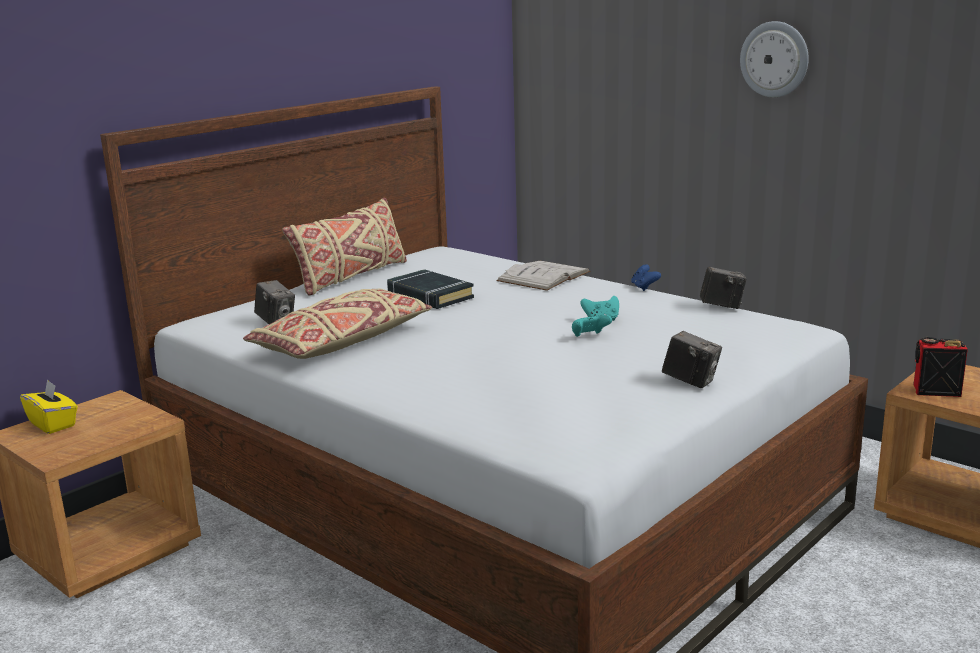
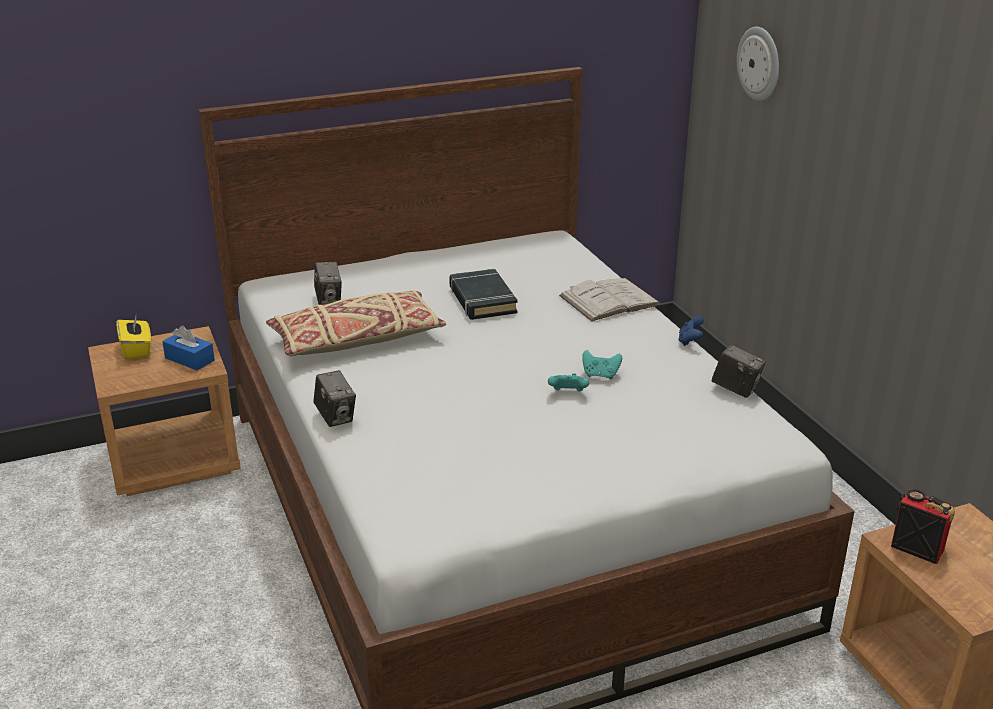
camera: 25 degrees right, 10 degrees up
(127, 418) = (190, 359): none -> blue tissue box
(351, 277) = (440, 257): beige pillow -> none
(690, 382) = (594, 479): camera -> camera (336, 417)
(774, 59) = (907, 115): wall clock -> wall clock (759, 63)

